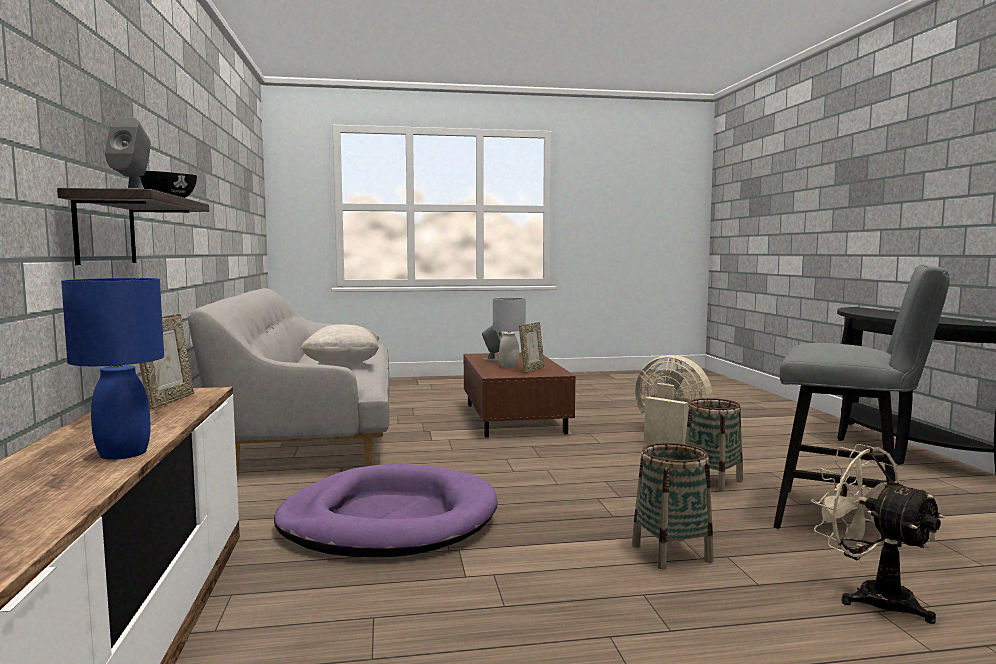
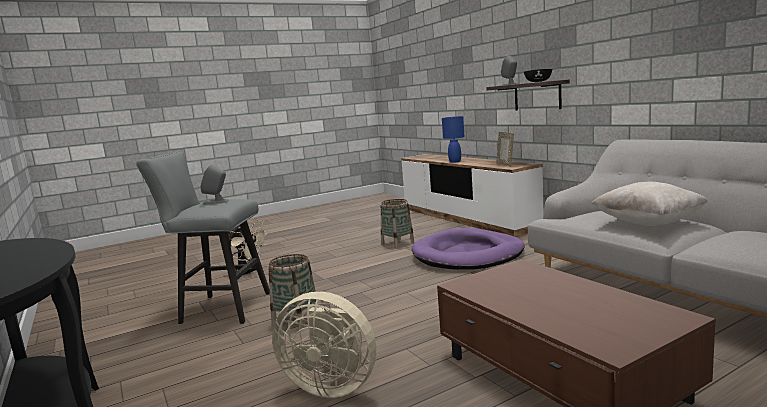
camera: 160 degrees right, 5 degrees up
(493, 360) = (607, 303): grey speaker -> grey speaker (216, 202)
(509, 366) = (544, 288): grey table lamp -> none
(531, 369) = (504, 286): picture frame -> none
(671, 553) = (326, 270): basket -> basket (397, 243)

